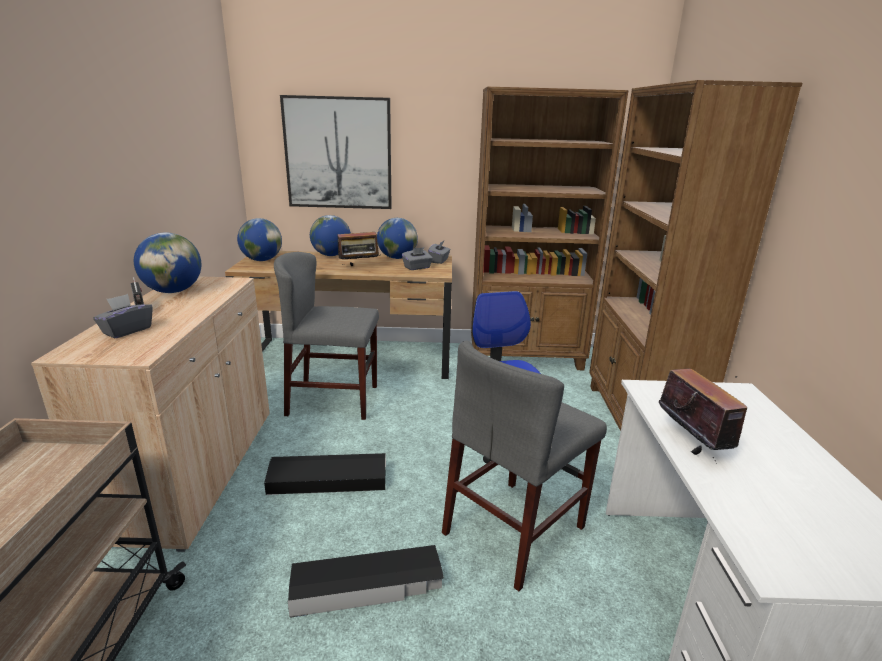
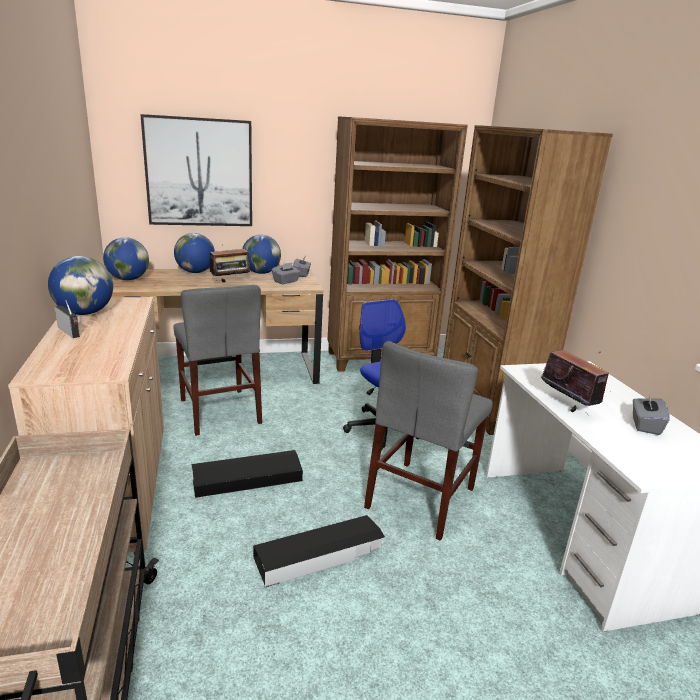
camera: 15 degrees left, 0 degrees up
(127, 330) = (75, 351): grey tissue box -> grey tissue box (645, 425)
(333, 400) = (219, 411): grey chair -> grey chair turned 105 degrees counterclockwise

